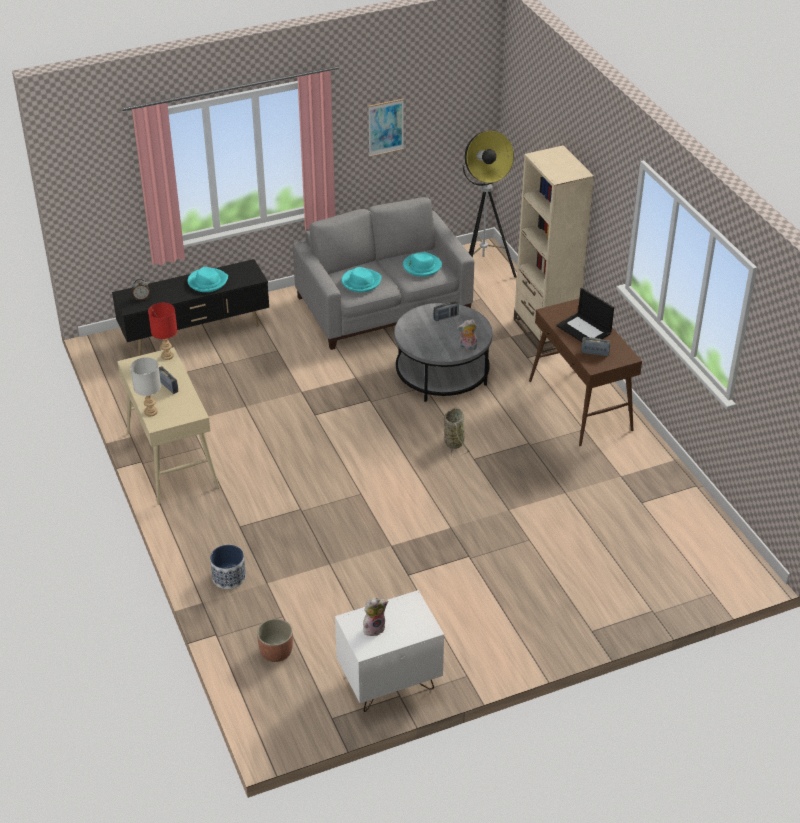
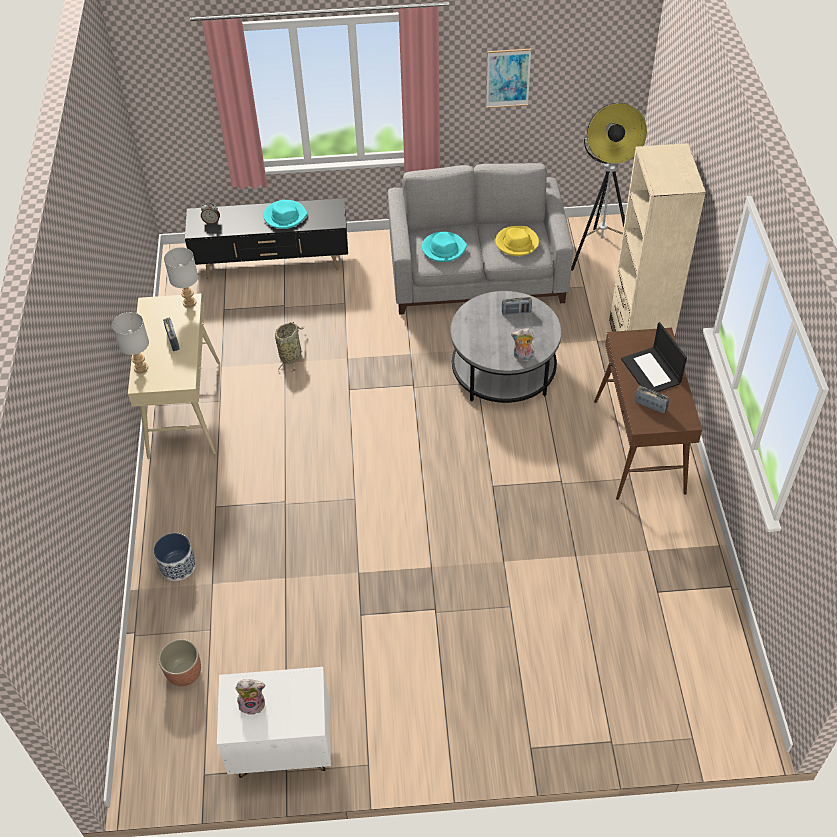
camera: 20 degrees right, 10 degrees up
(167, 356) = (189, 303): red table lamp -> grey table lamp
(422, 266) = (516, 243): turquoise hat -> yellow hat
(454, 441) = (480, 458): basket -> basket (291, 355)

